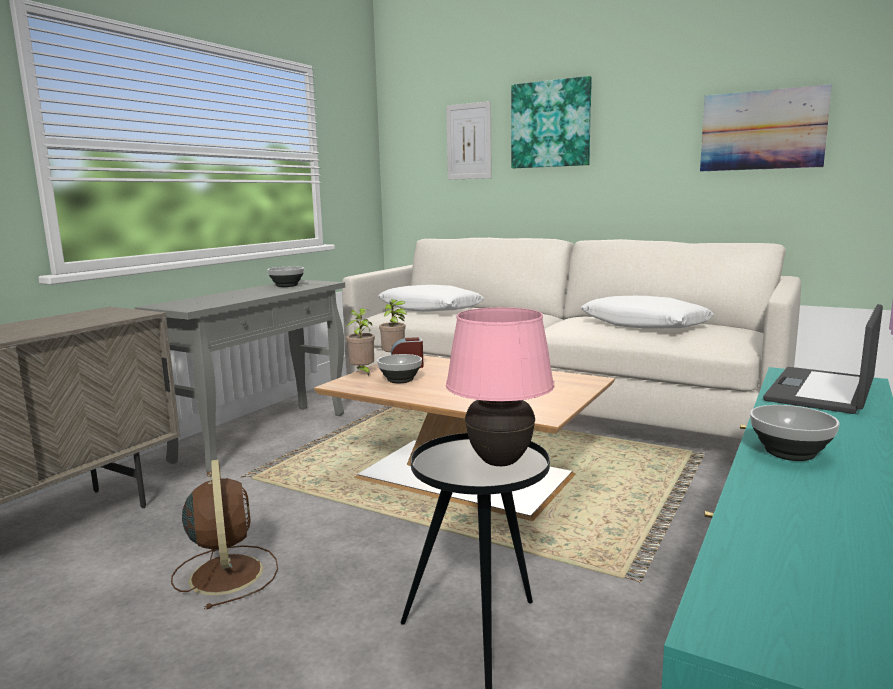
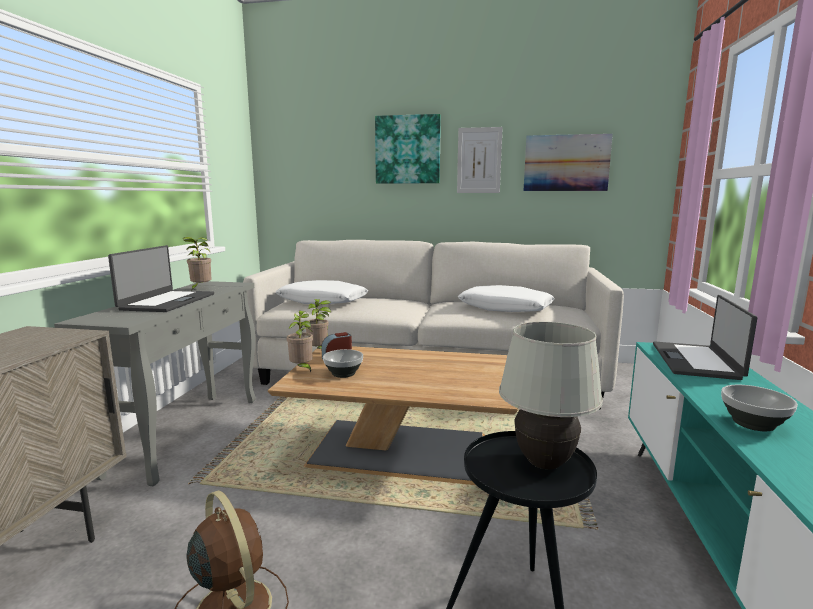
camera: 20 degrees left, 0 degrees up
(243, 295) = (167, 302): none -> laptop
(286, 285) = (200, 289): bowl -> potted plant
(469, 141) = (337, 160): picture -> picture (479, 160)
(499, 462) = (543, 463): pink table lamp -> white table lamp

